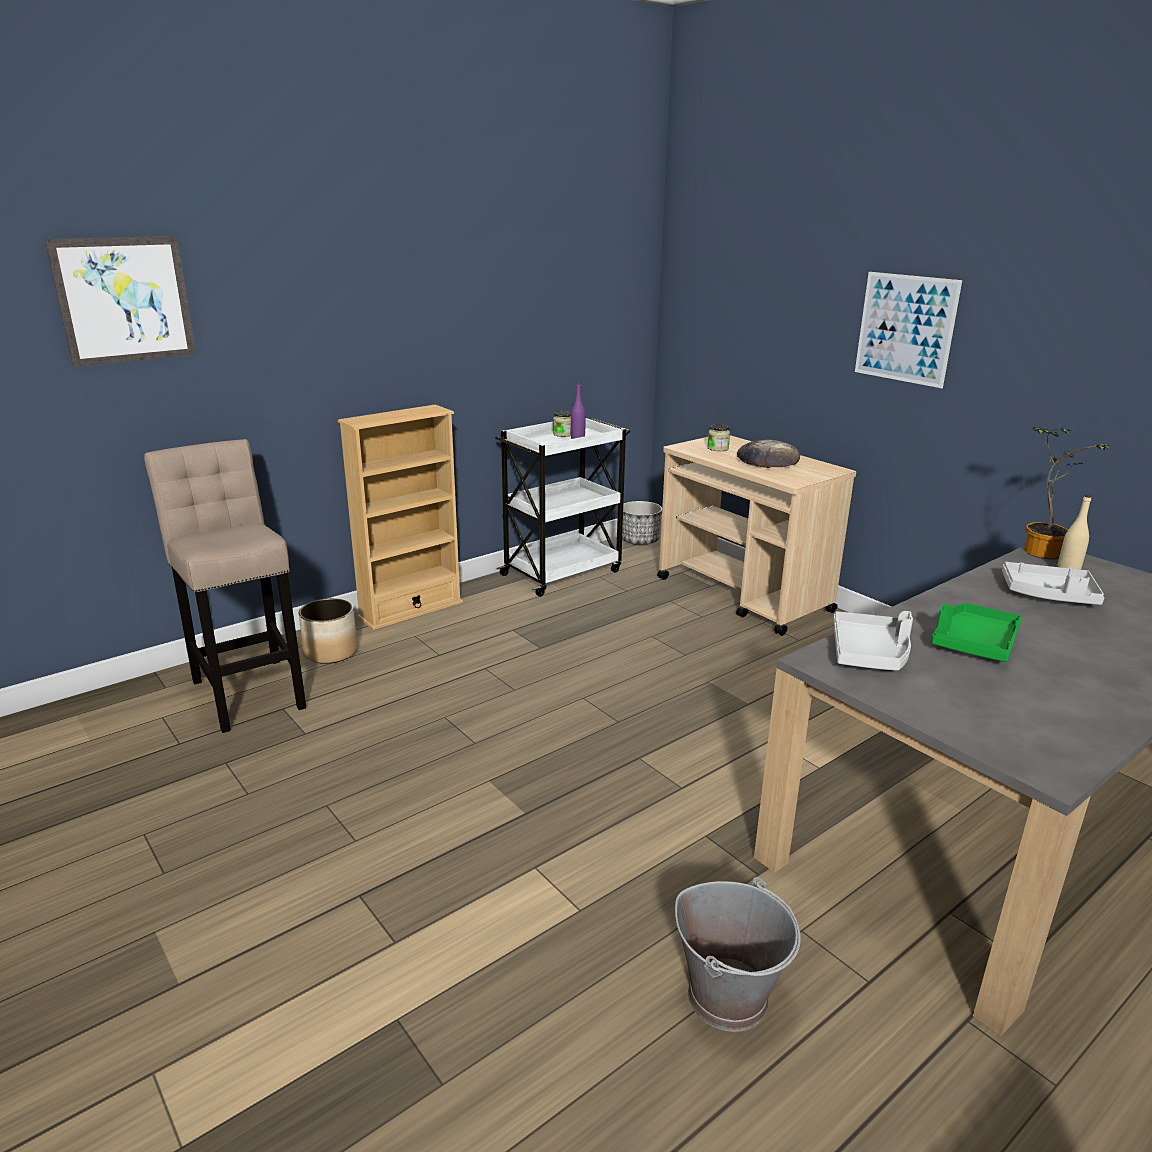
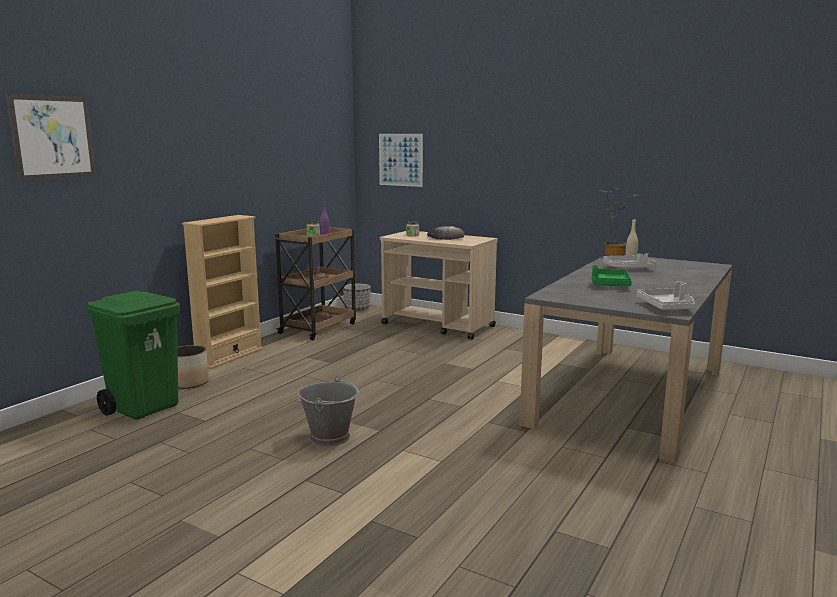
camera: 20 degrees left, 10 degrees down
(248, 690) = (144, 408): beige stool -> green trash can
(563, 572) = (319, 328): white cart -> brown cart
(728, 996) = (543, 476): grey bucket -> grey bucket (330, 437)
(870, 653) = (566, 292): grey tray -> grey tray (667, 307)
(905, 328) = (515, 154): picture -> picture (400, 160)

